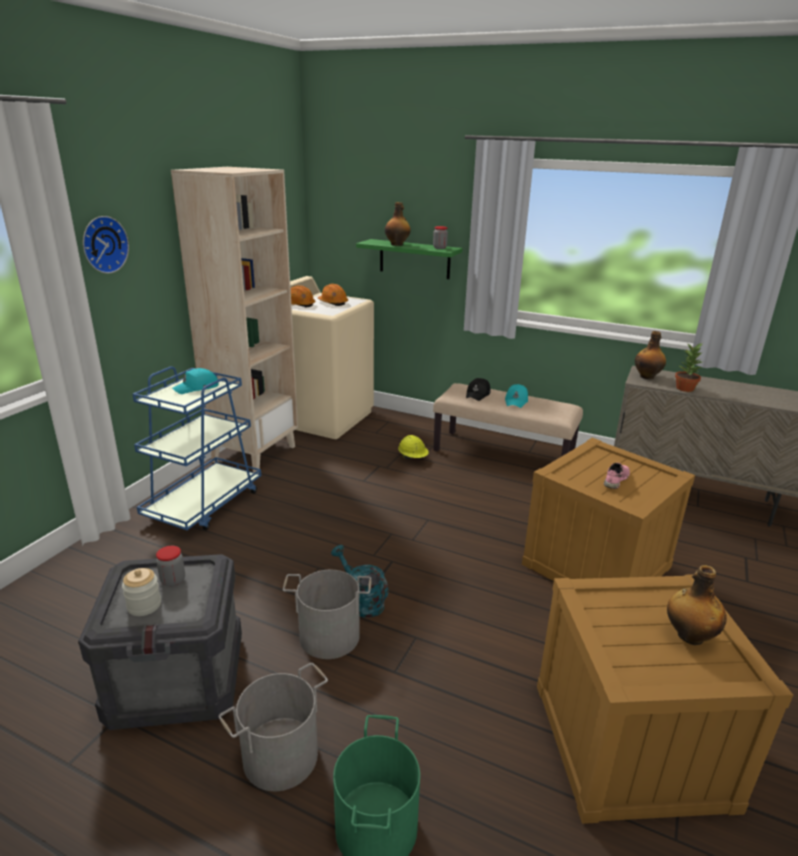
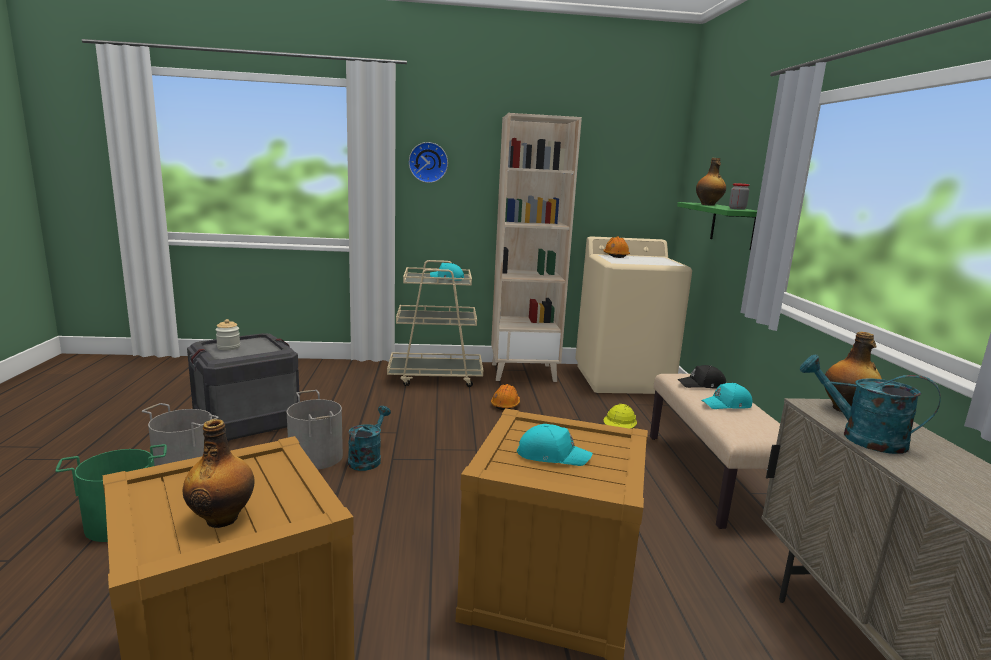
camera: 60 degrees right, 10 degrees down
(173, 580) = (257, 347): jar -> none
(204, 504) = (436, 377): blue cart -> beige cart
(333, 303) = (646, 260): orange hard hat -> orange hard hat (505, 404)
(615, 480) = (552, 455): pink shoe -> turquoise cap
(685, 389) = (861, 437): potted plant -> turquoise watering can

